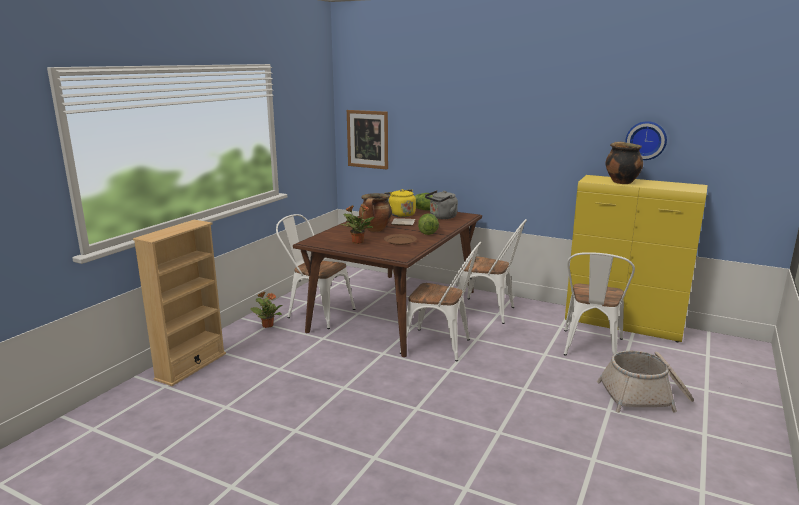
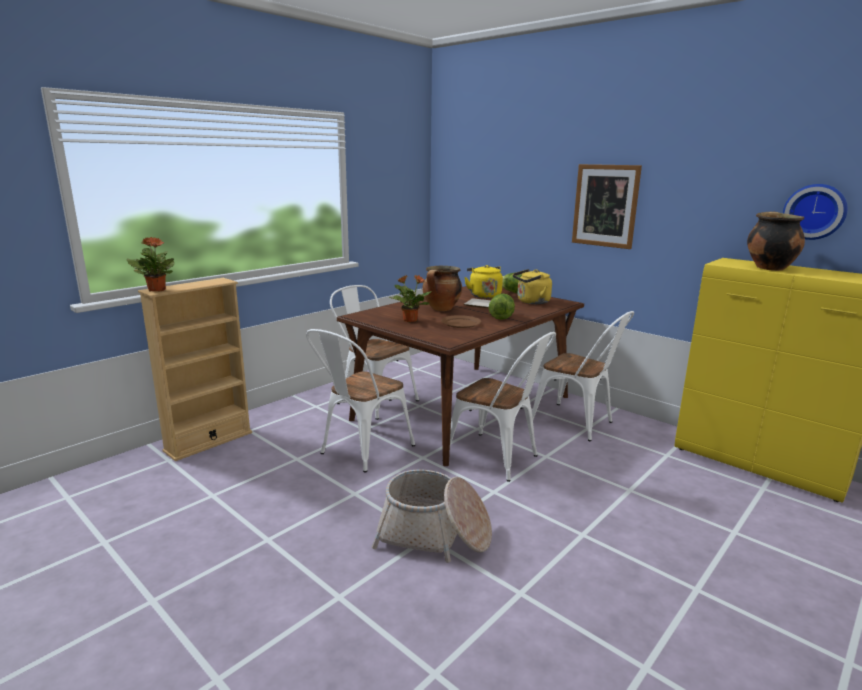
camera: 15 degrees right, 0 degrees up
(267, 325) = (314, 407): potted plant -> potted plant (157, 290)
(367, 139) = (462, 208): picture -> picture (605, 206)
(442, 217) = (531, 302): grey kettle -> yellow kettle
(591, 349) = (699, 492): white chair -> white chair (361, 451)
(645, 397) = (762, 579): basket -> basket (434, 534)

